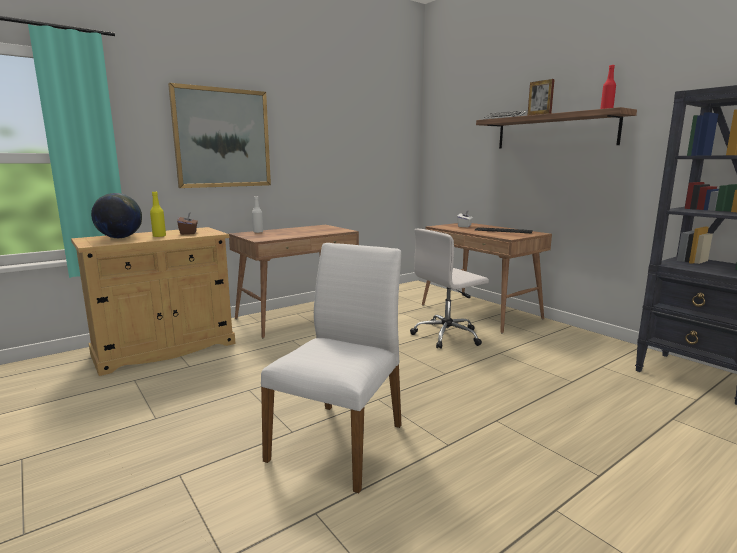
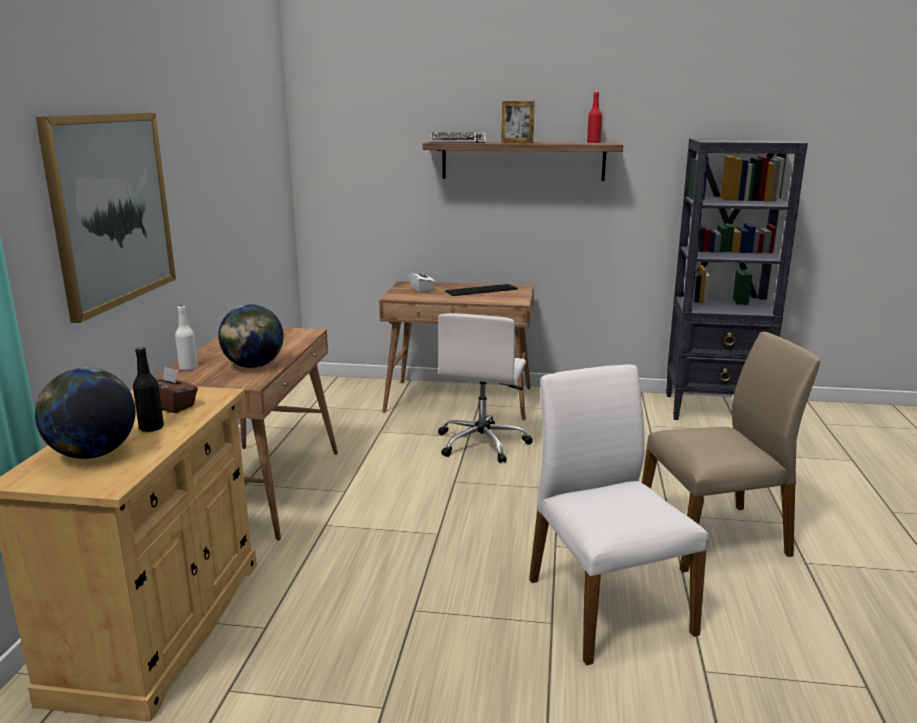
camera: 45 degrees left, 5 degrees up
(159, 236) = (151, 428): yellow bottle -> black bottle
(281, 235) = (253, 366): none -> globe
(506, 449) = (714, 535): none -> beige chair

